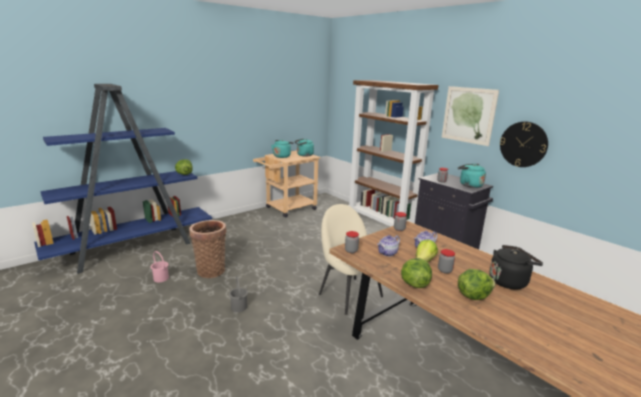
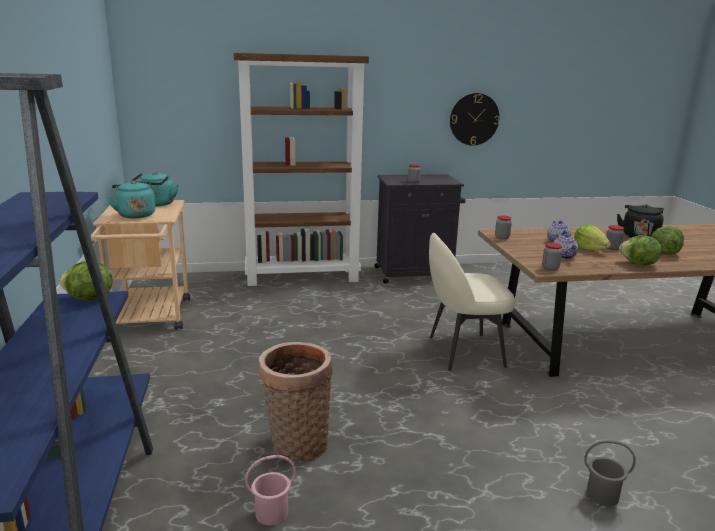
camera: 60 degrees left, 0 degrees up
(238, 307) = (441, 441): grey bucket -> grey bucket (602, 495)
(468, 115) = (406, 93): picture -> none
(469, 185) = (438, 179): turquoise kettle -> none

